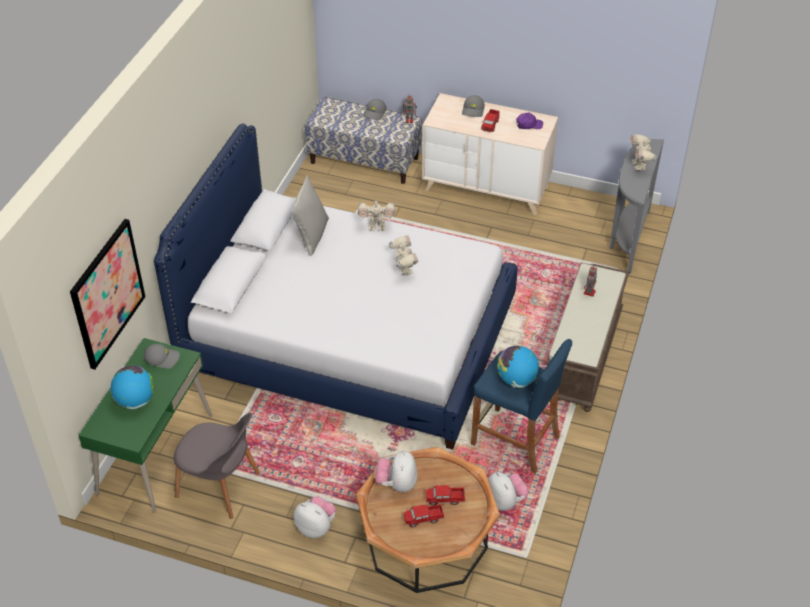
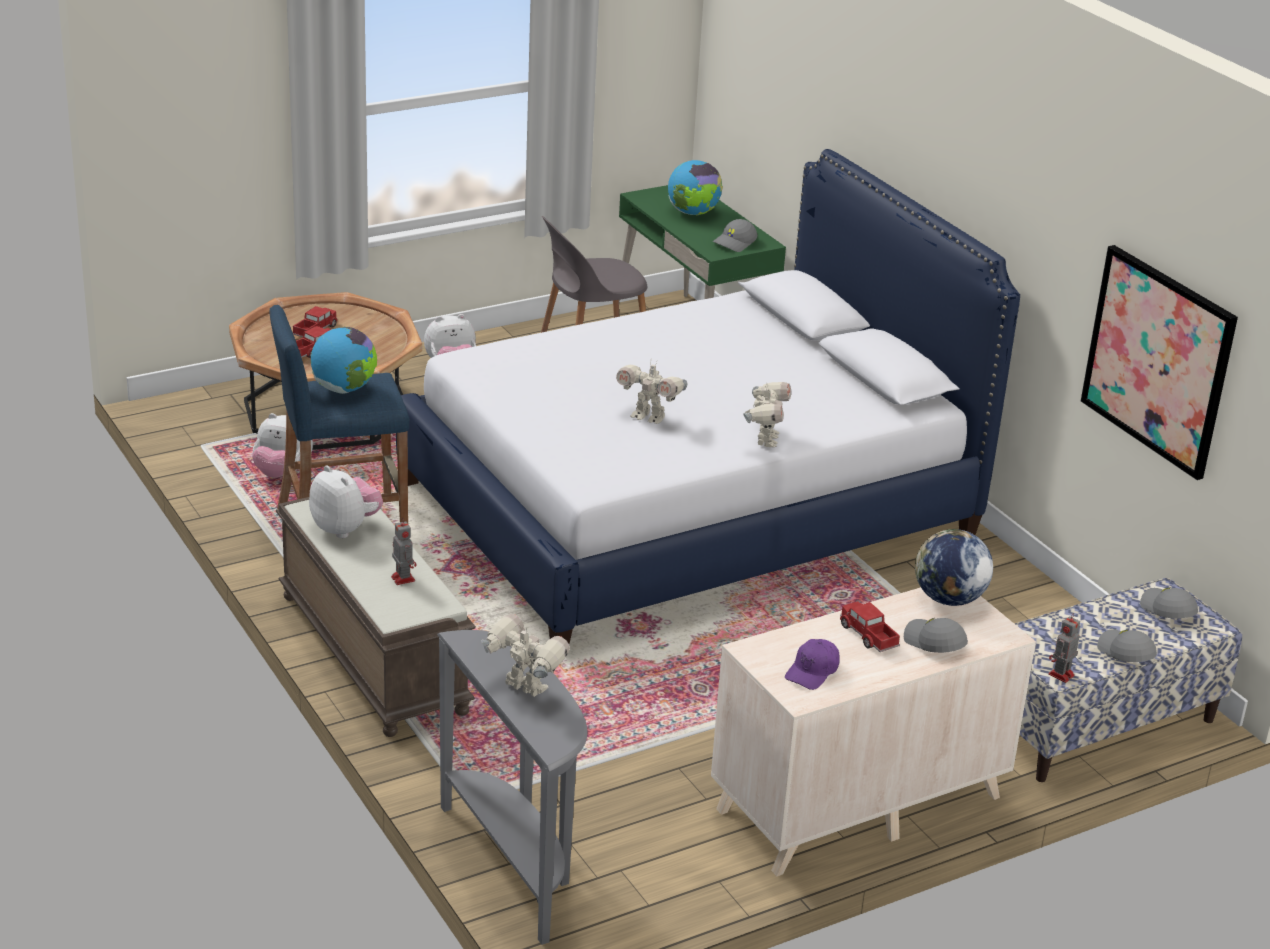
camera: 130 degrees right, 15 degrees down
(107, 293) = (776, 107): picture -> picture (1158, 360)
(311, 236) = (817, 393): grey pillow -> none
(331, 115) = (1167, 610): none -> grey cap
(376, 227) = (765, 440): toy robot -> toy robot turned 150 degrees clockwise
(397, 484) = (380, 338): plush toy -> plush toy (345, 529)
(441, 119) = (948, 599): none -> globe

